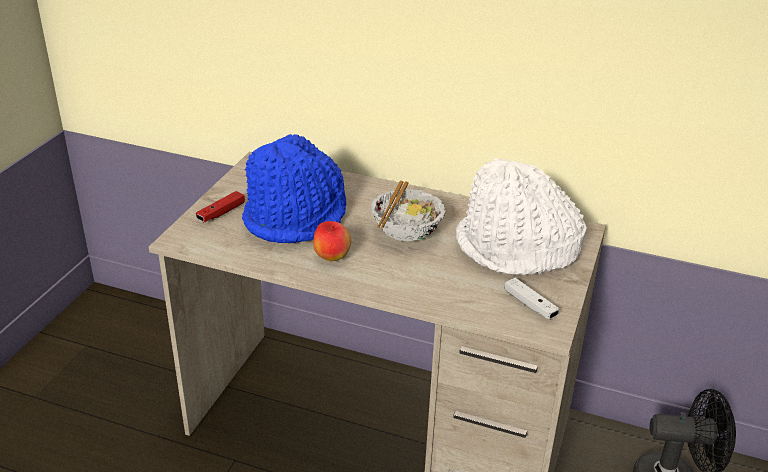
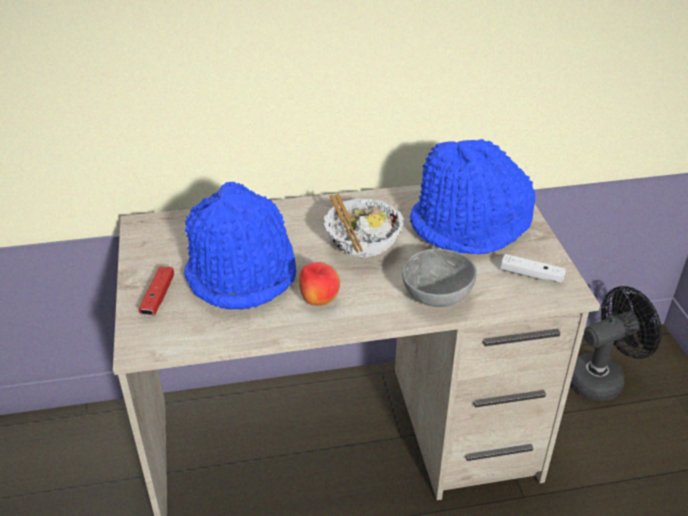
camera: 30 degrees left, 5 degrees up
(429, 288) = (435, 294): none -> grey bowl
(517, 249) = (471, 225): white hat -> blue hat

